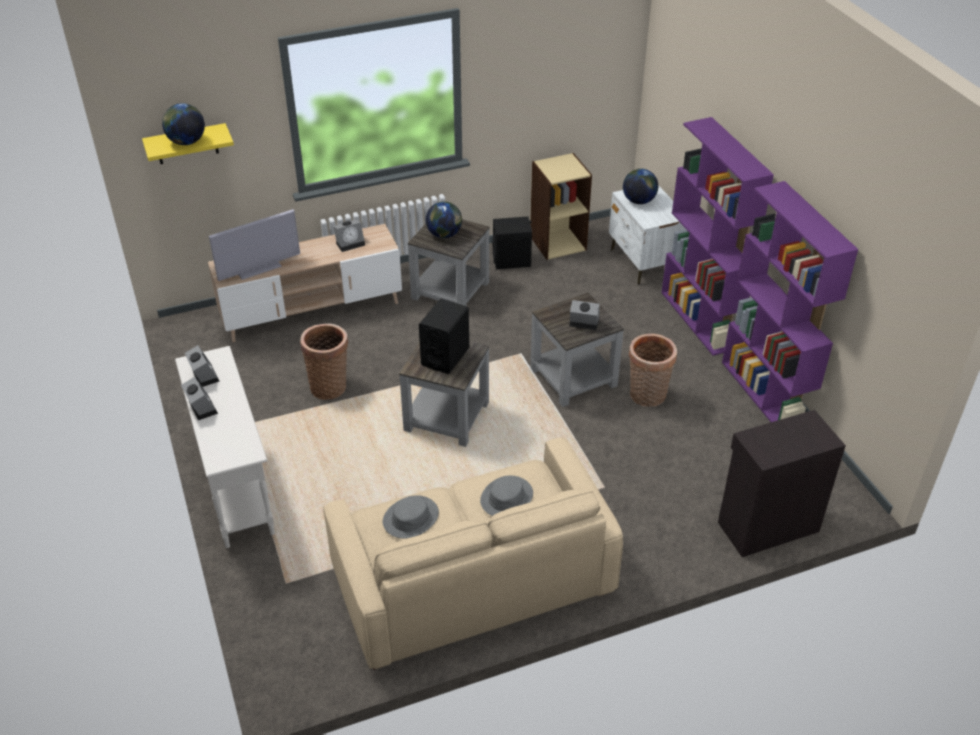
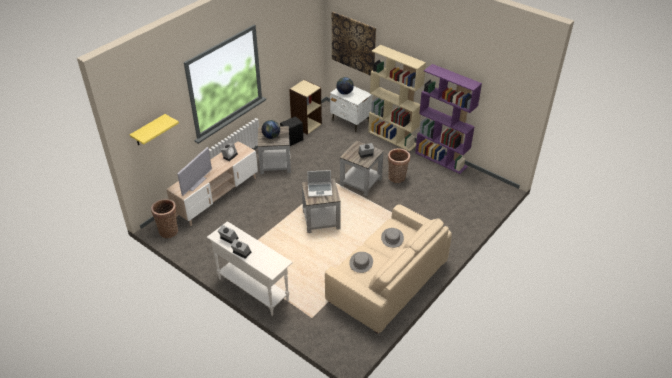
camera: 30 degrees left, 0 degrees up
(186, 142) = (155, 129): globe -> none
(329, 386) = (256, 227): basket -> basket (168, 230)
(445, 356) = (320, 190): black speaker -> laptop
(678, 106) = (353, 43): none -> picture
(700, 320) = (393, 138): purple bookcase -> beige bookcase
(766, 526) = (480, 211): black cabinet -> none

